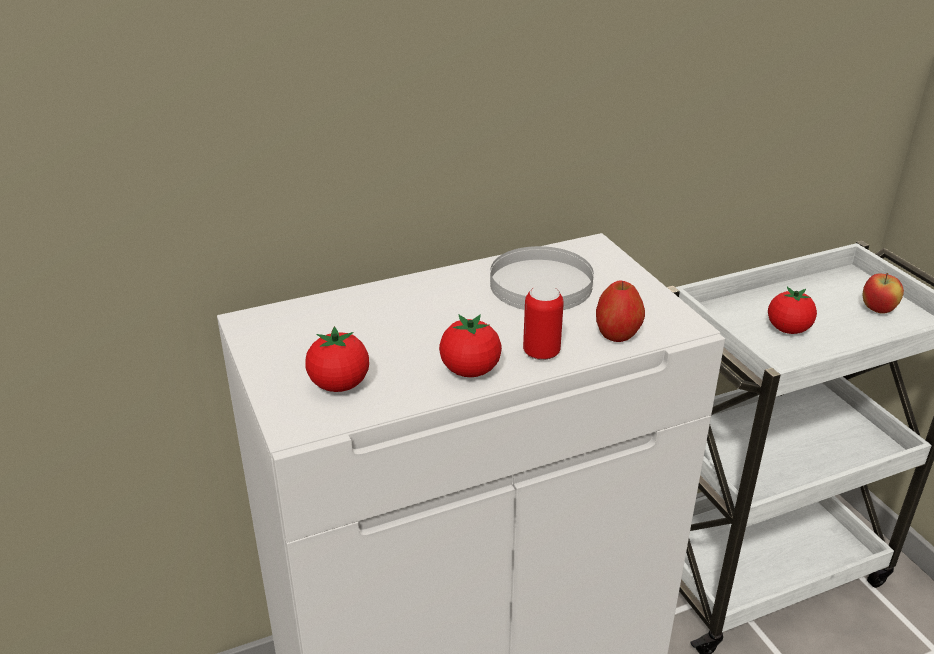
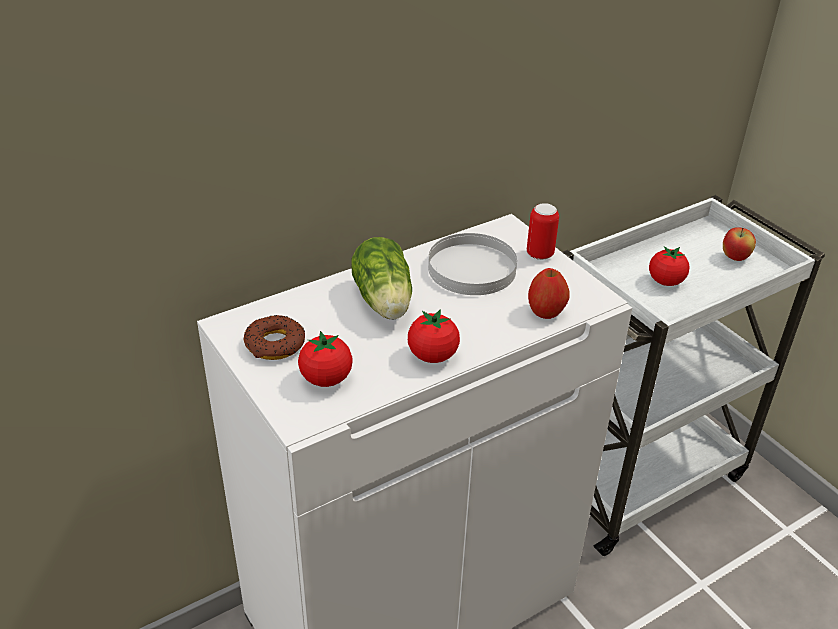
camera: 10 degrees left, 5 degrees up
(293, 344) = (275, 344): none -> donut
(430, 311) = (384, 302): none -> lettuce
(541, 353) = (487, 334): can -> can (540, 254)

